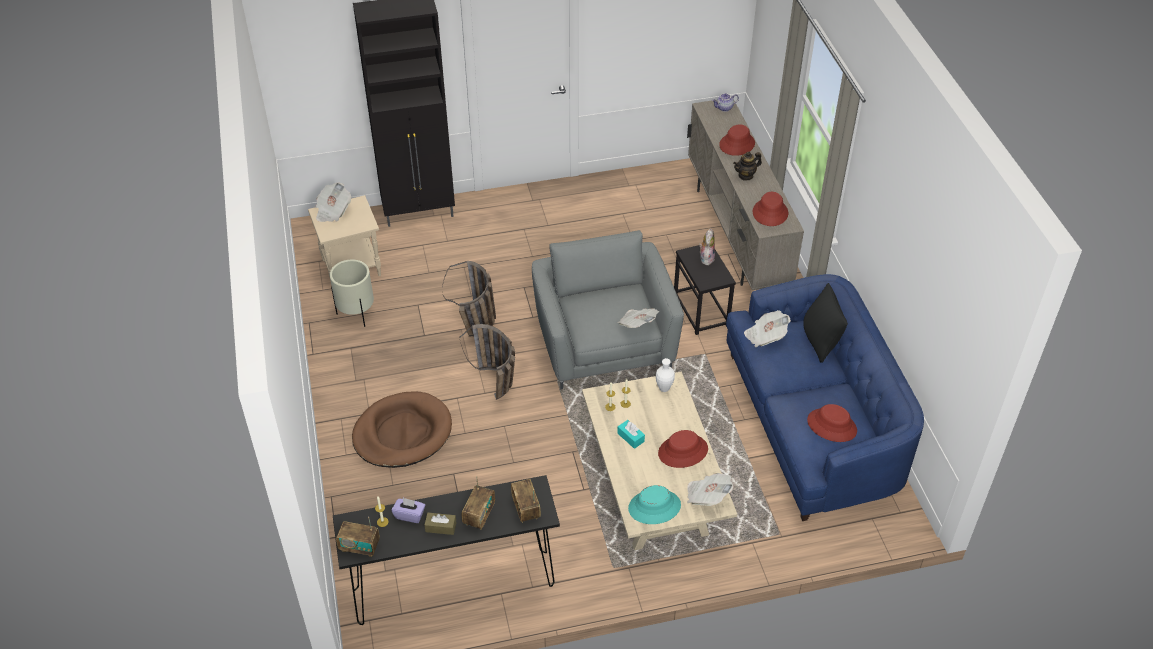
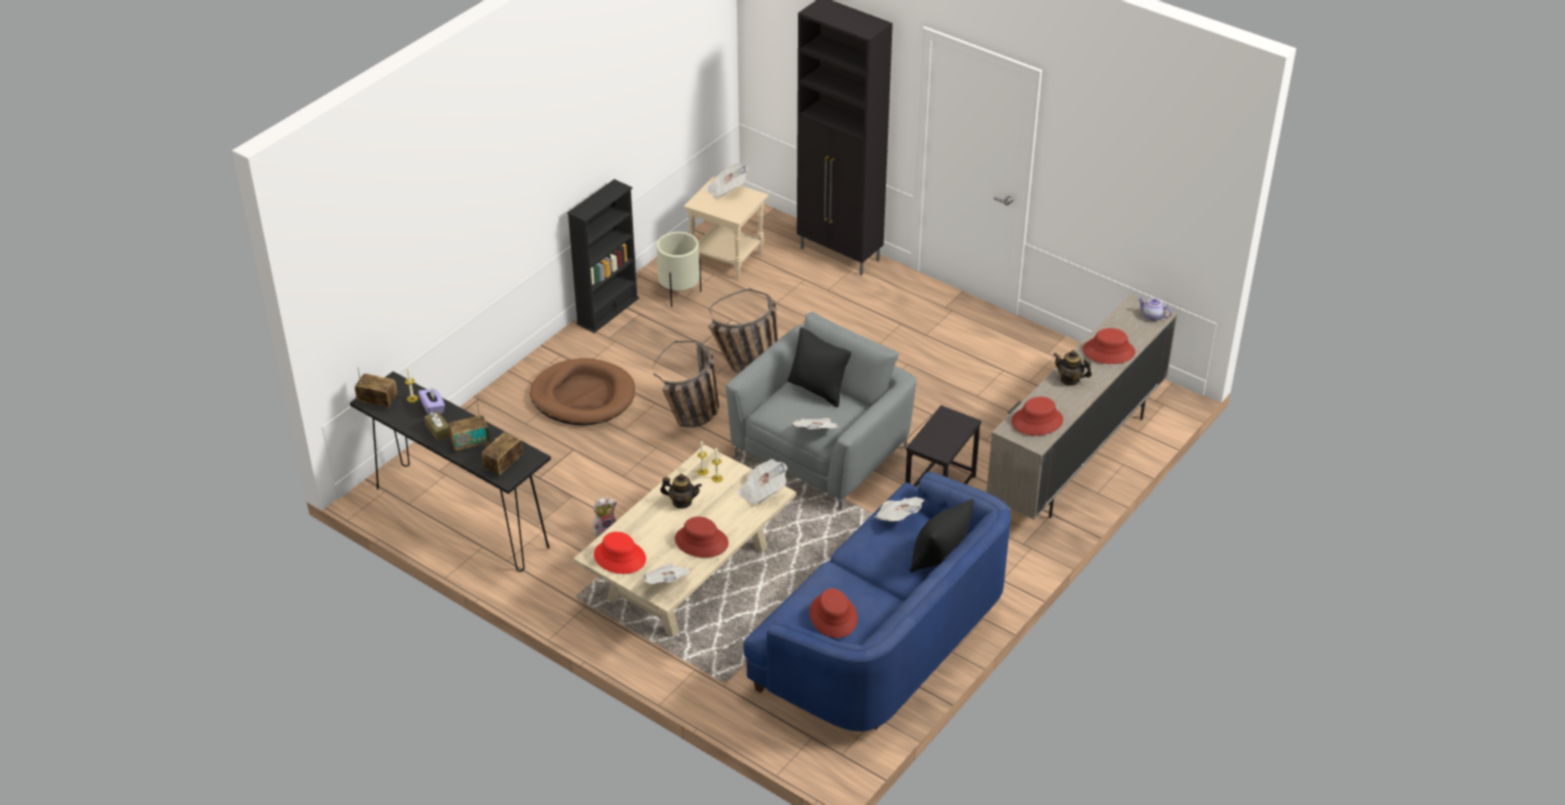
camera: 50 degrees right, 5 degrees down
(325, 363) = (607, 311): none -> black bookcase
(359, 547) = (377, 401): radio -> radio turned 135 degrees clockwise
(594, 297) = (818, 389): none -> black pillow
(630, 437) = (681, 502): turquoise tissue box -> teapot
(654, 507) = (619, 557): turquoise hat -> red hat
(664, 388) = (762, 492): white vase -> newspaper
(706, 258) = (955, 428): plush toy -> plush toy (605, 529)

